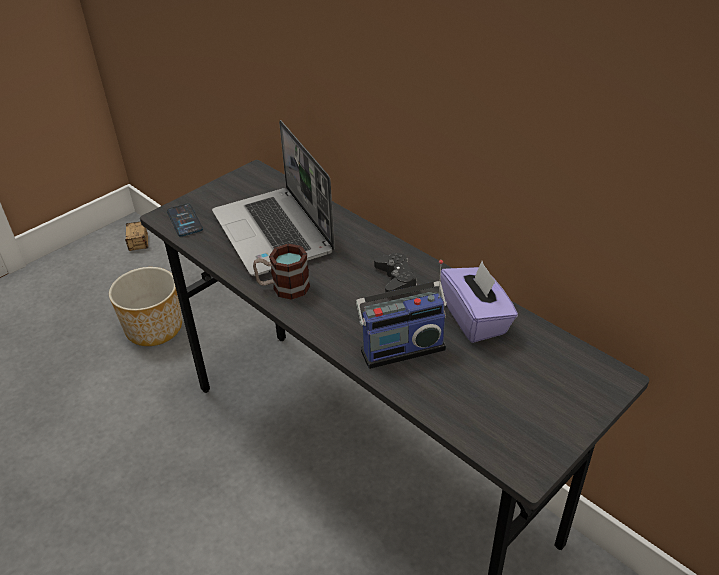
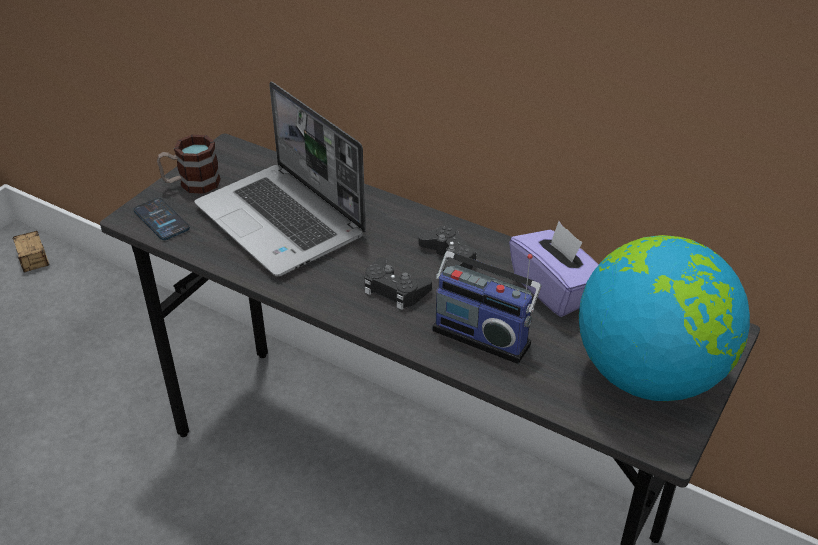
camera: 15 degrees left, 0 degrees up
(153, 328) = (89, 367): planter -> none
(283, 287) = (318, 285): mug -> mug (191, 184)
(342, 299) = (395, 289): none -> black game controller
(401, 347) = (483, 334): radio -> radio turned 60 degrees clockwise
(533, 404) = (649, 374): none -> globe

